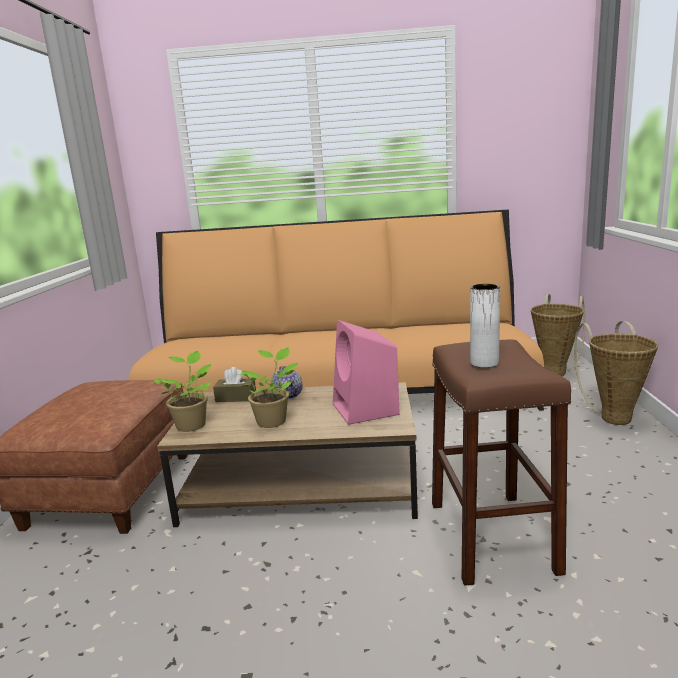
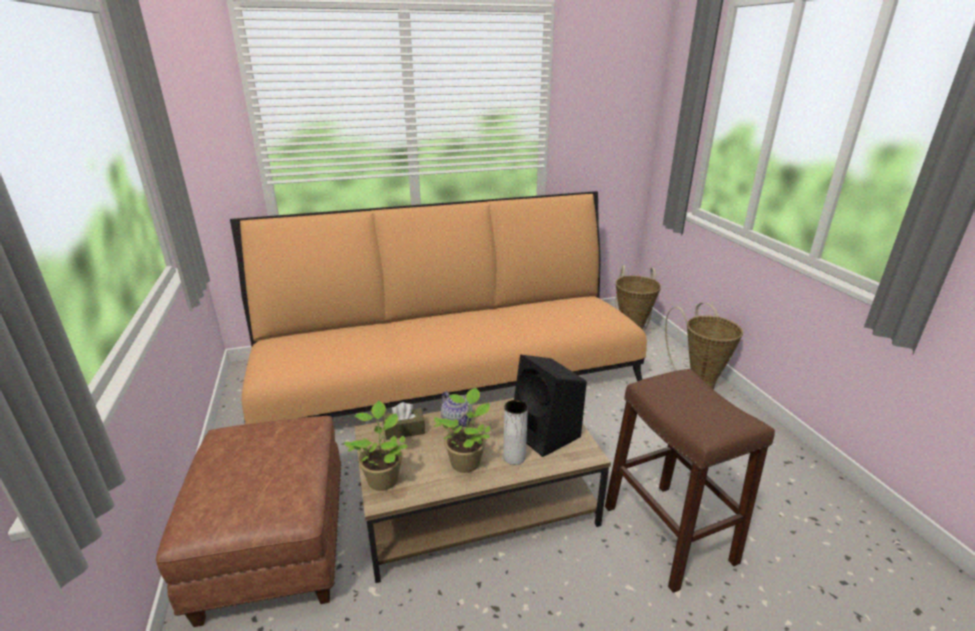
camera: 20 degrees left, 10 degrees up
(366, 410) = (546, 434): pink speaker -> black speaker
(484, 363) = (691, 408): white vase -> white vase (514, 457)

